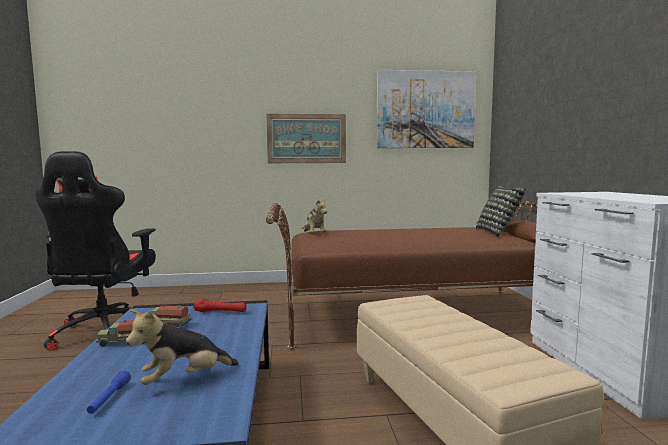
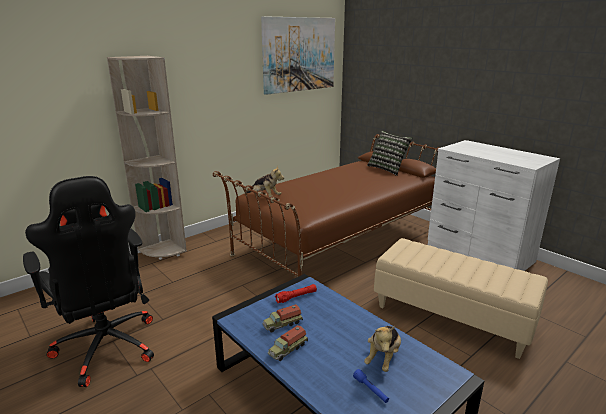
camera: 35 degrees left, 15 degrees up
(240, 288) = (163, 254): none -> beige bookcase
(306, 138) = (203, 91): picture -> none

